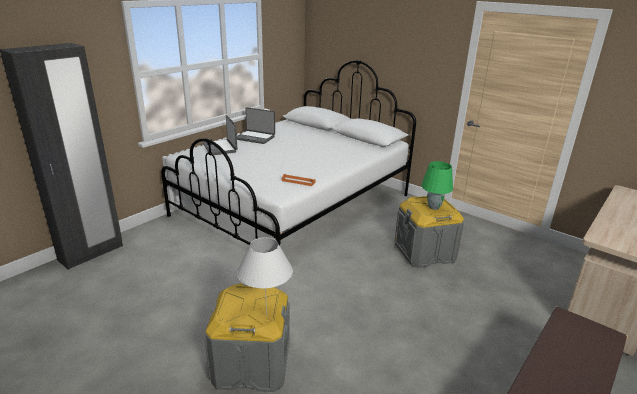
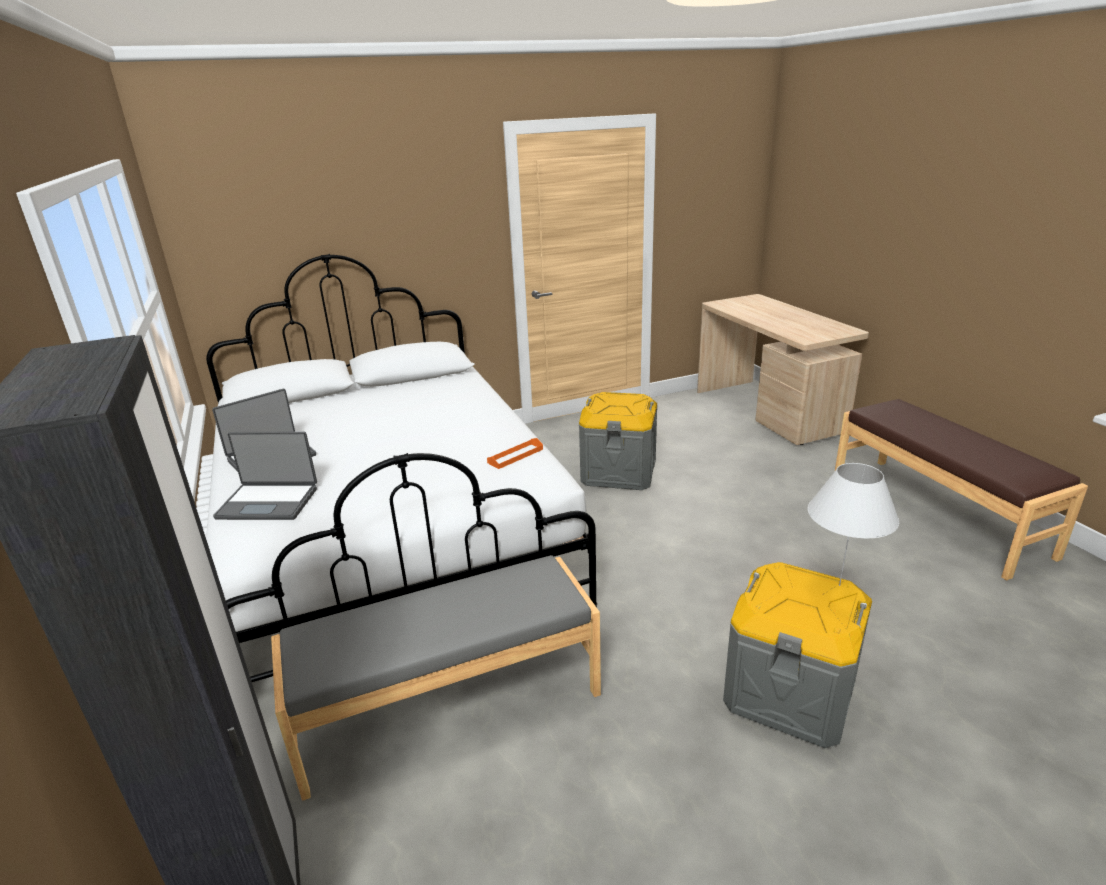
camera: 60 degrees left, 0 degrees up
(193, 256) = (448, 705): none -> grey bench
(433, 207) = (625, 403): green table lamp -> none

